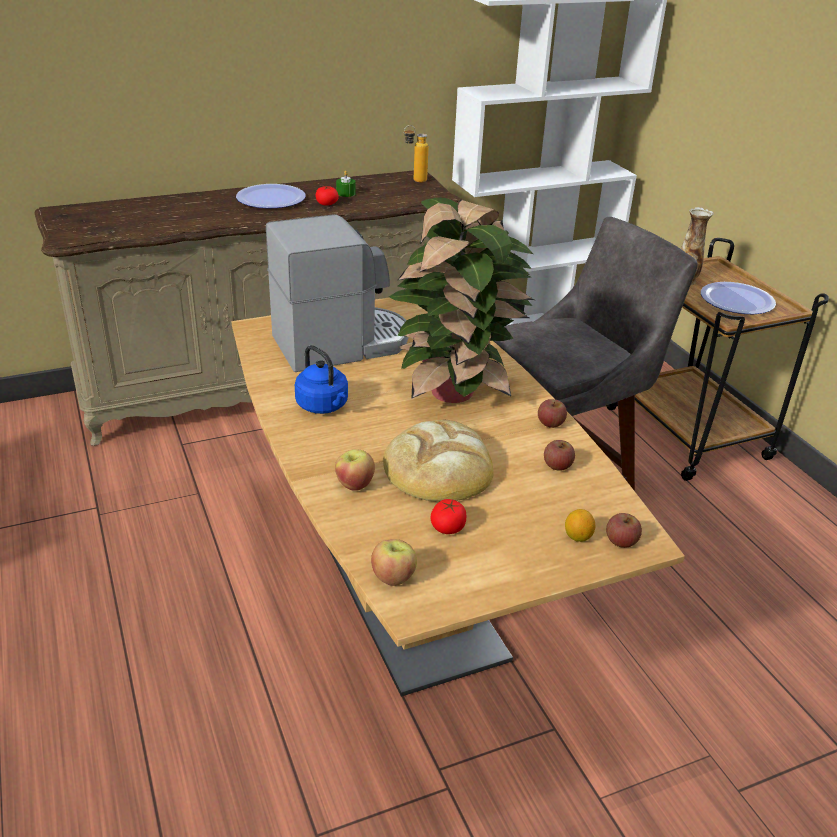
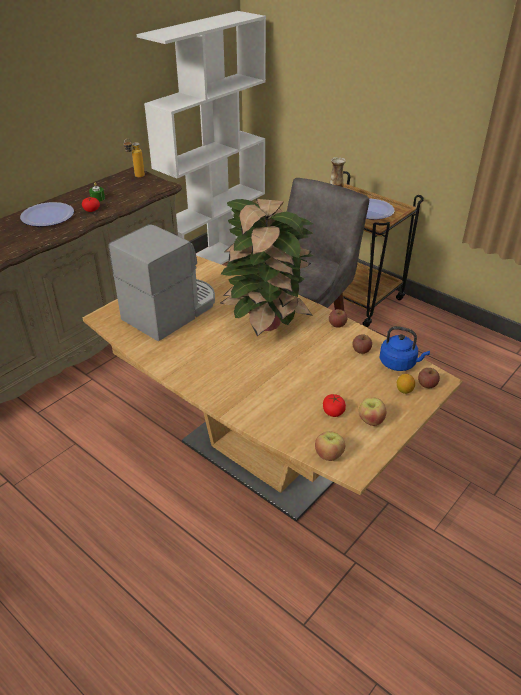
camera: 25 degrees left, 5 degrees up
(324, 406) = (197, 359): blue kettle -> blue kettle (399, 363)
(354, 484) = (259, 405): apple -> apple (370, 420)
(439, 467) = (298, 375): bread -> none

